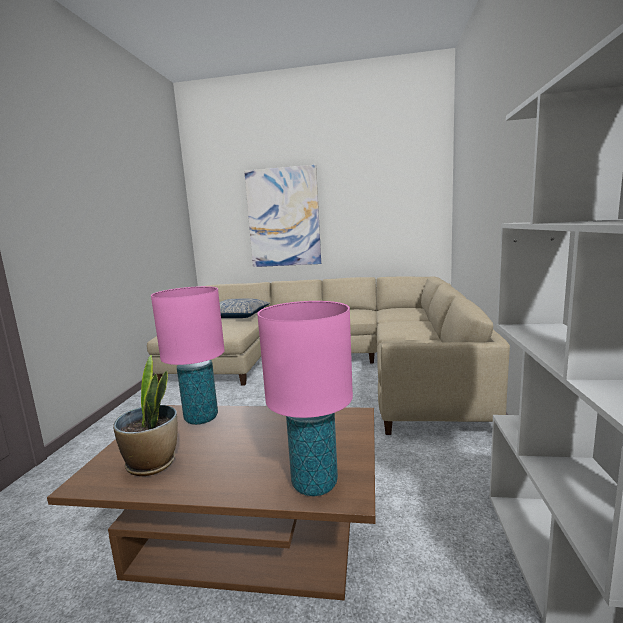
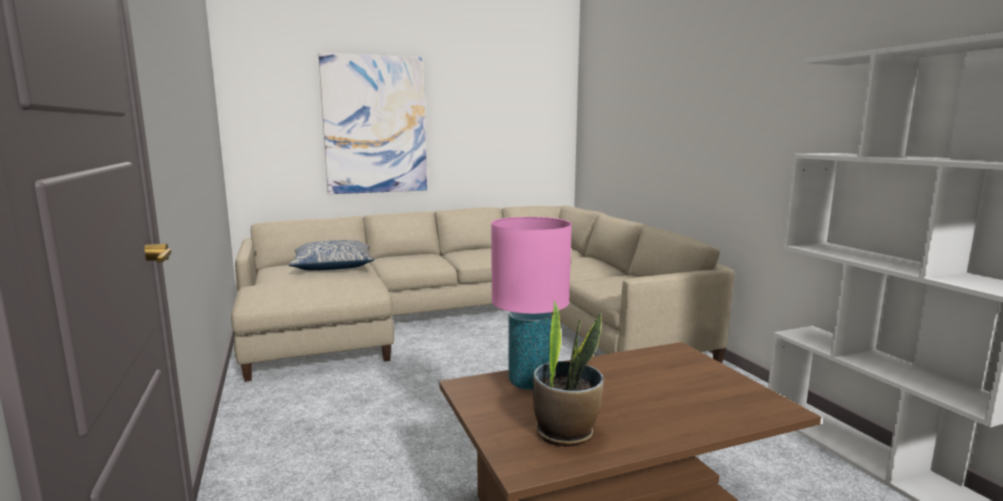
camera: 30 degrees left, 0 degrees up
(314, 484) = (743, 408): pink table lamp -> none

